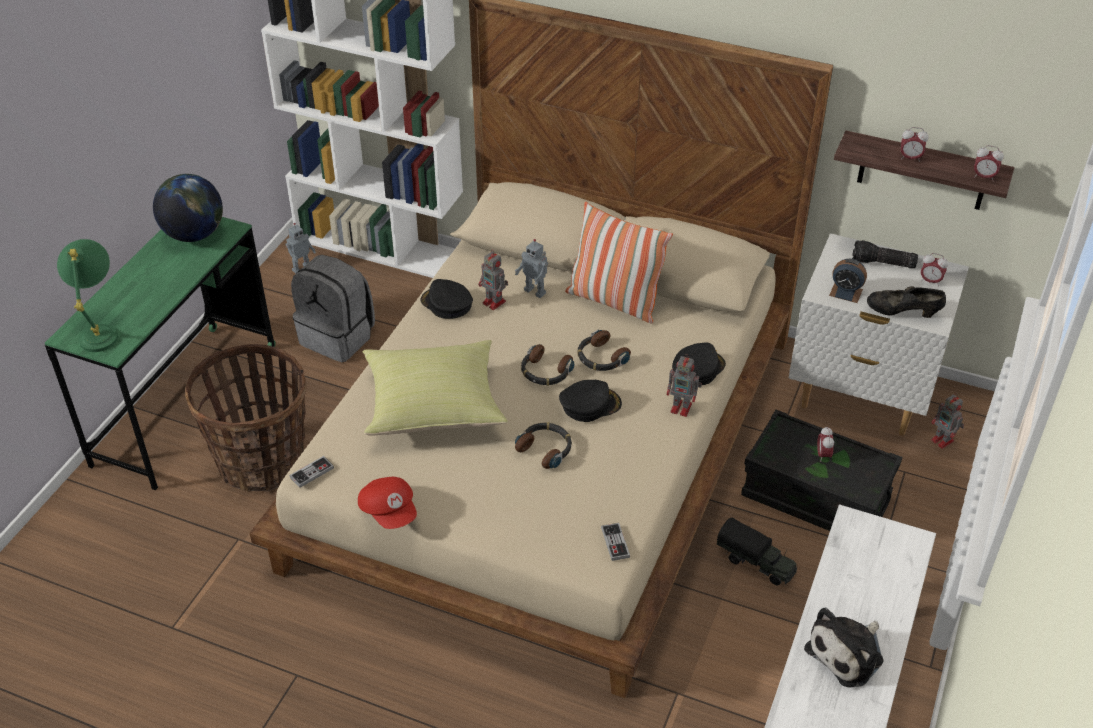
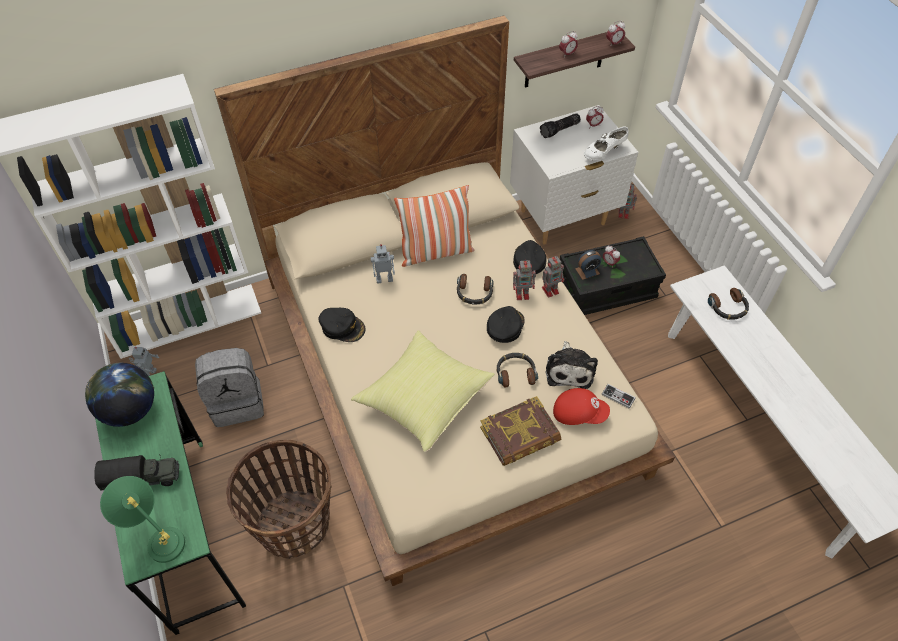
camera: 45 degrees left, 10 degrees up
(312, 473) = (408, 505): game controller -> none
(390, 511) = (485, 486): red cap -> red cap (579, 413)
(446, 304) = (342, 327): black cap -> black cap turned 150 degrees counterclockwise
(477, 498) = (520, 435): none -> book
(495, 303) = (370, 304): toy robot -> toy robot (523, 294)
(545, 372) = (457, 326): headphones -> headphones (728, 308)
(756, 563) = (623, 348): toy truck -> toy truck (143, 479)
(846, 292) = (564, 160): alarm clock -> alarm clock (587, 271)
(848, 653) = (767, 361): plush toy -> plush toy (569, 369)
(902, 313) = (604, 153): black shoe -> white shoe

